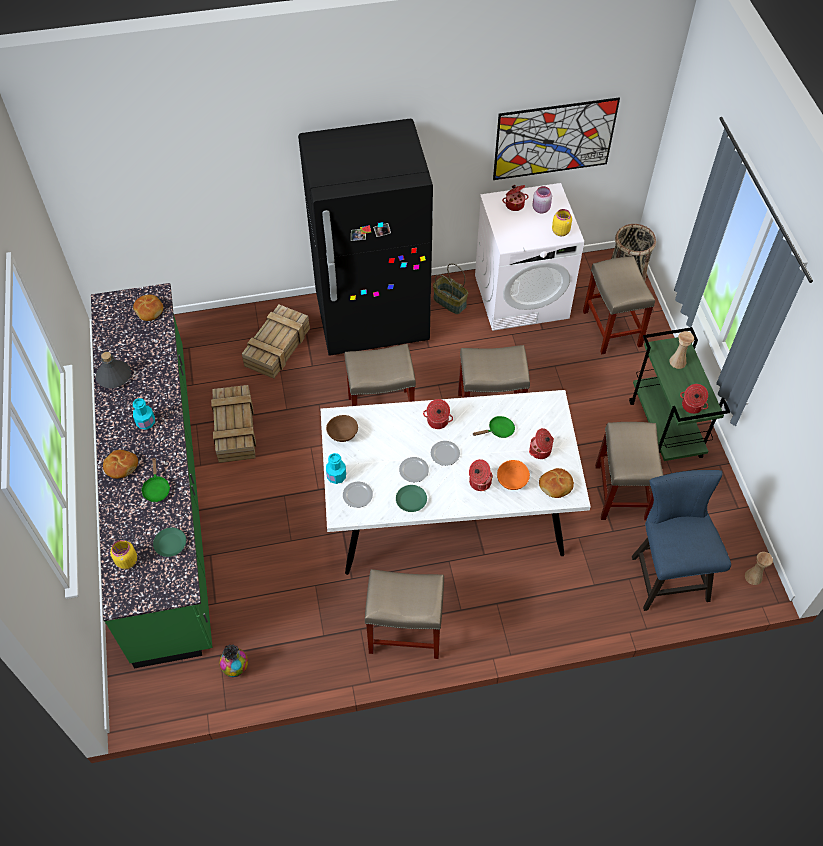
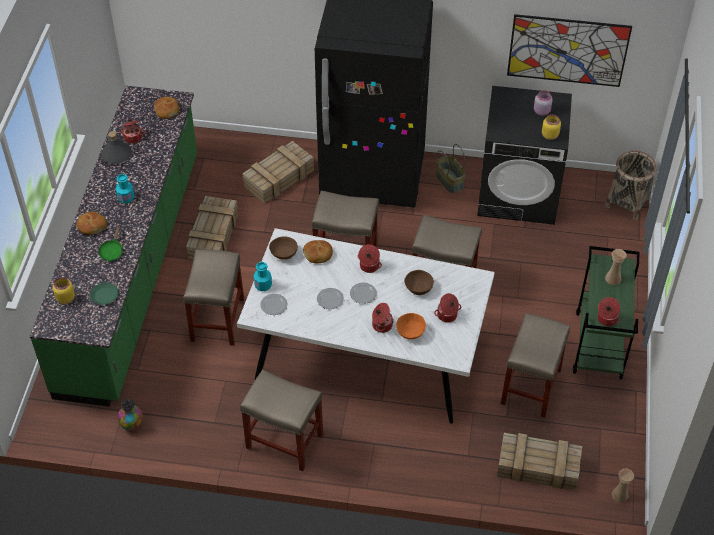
camera: 20 degrees right, 5 degrees down
(411, 500) = (316, 322): green plate -> none
(498, 430) = (418, 288): green frying pan -> brown bowl
(514, 204) = (519, 102): cooking pot -> cooking pot (133, 137)
(522, 296) = (519, 193): white washing machine -> black washing machine
(556, 486) = (447, 347): bread -> bread (318, 255)
(611, 328) = (590, 243): beige stool -> beige stool (217, 319)
(666, 573) = (539, 466): blue chair -> crate

